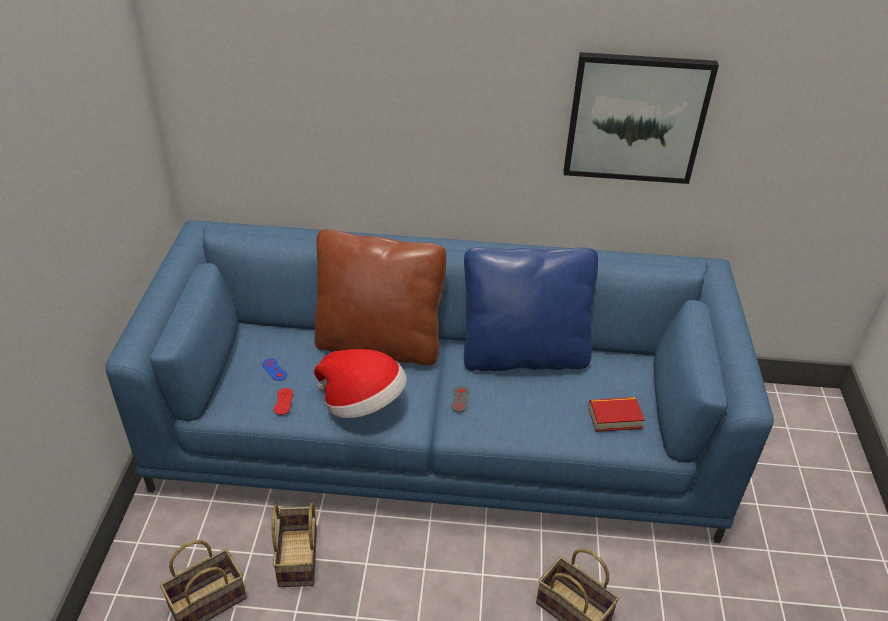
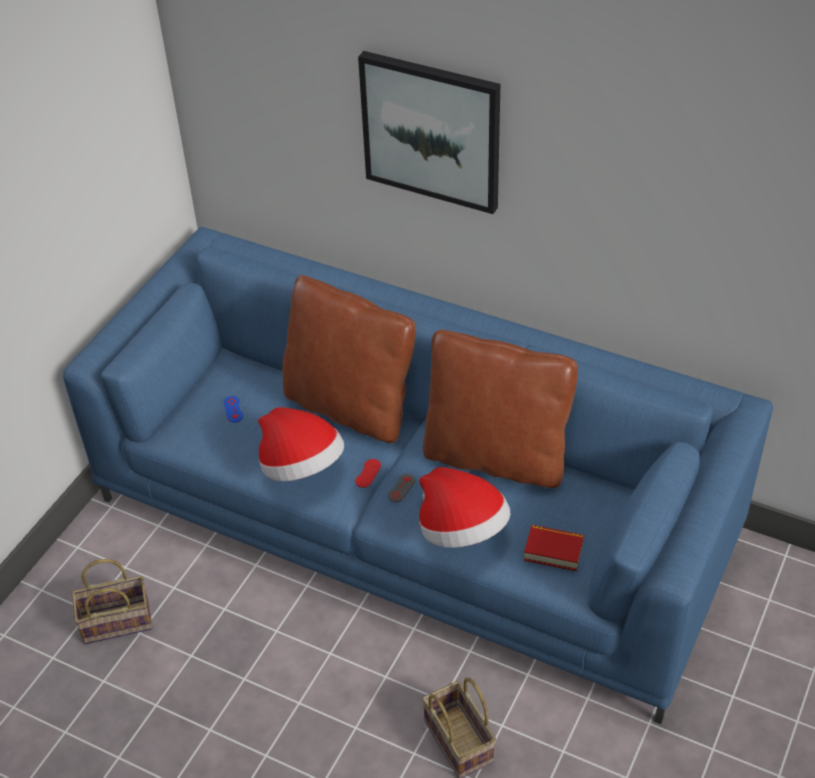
camera: 25 degrees right, 5 degrees up
(283, 401) = (226, 445): red game controller -> red game controller (368, 473)
(299, 559) = (215, 607): basket -> none
(523, 355) = (496, 457): blue pillow -> brown pillow
(531, 421) = (462, 531): none -> hat
(636, 118) = (657, 219): picture -> picture (432, 131)

